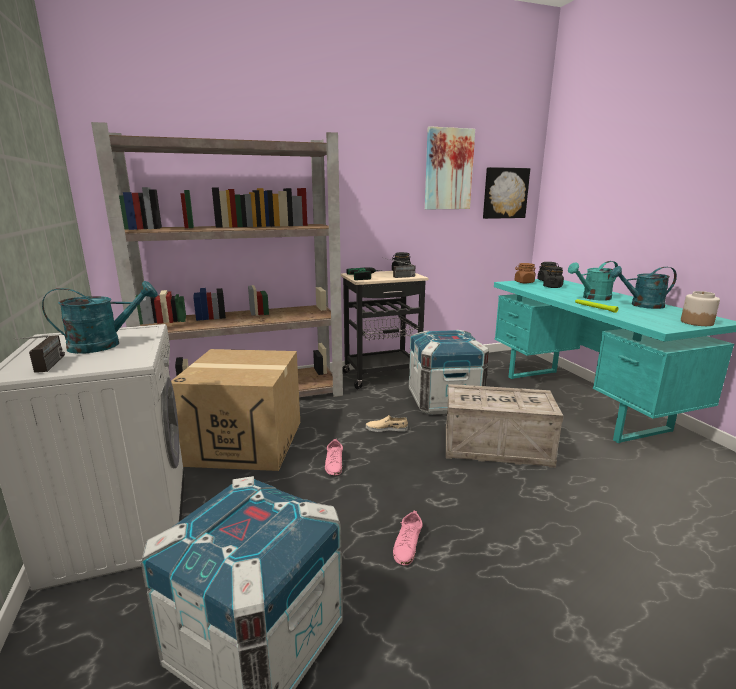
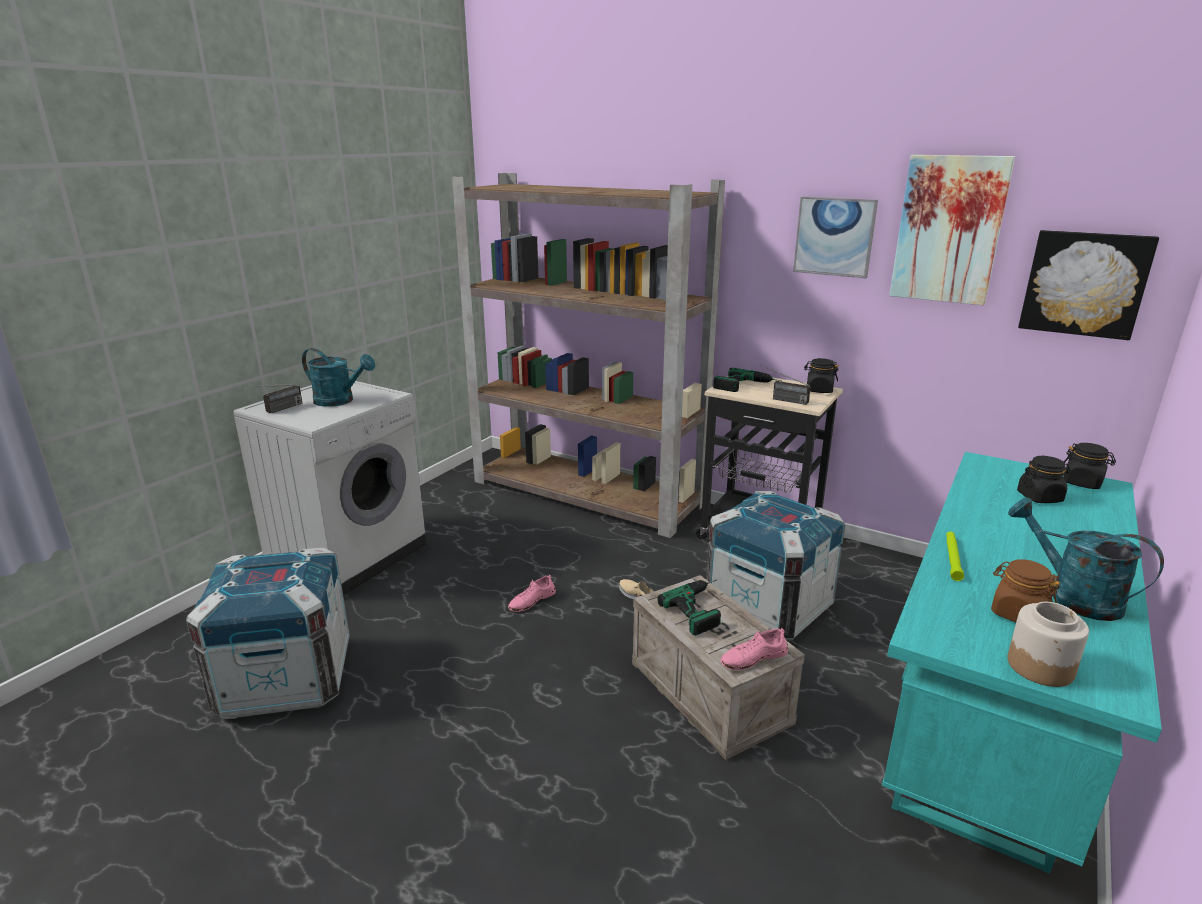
camera: 50 degrees right, 5 degrees up
(246, 442) = (508, 539): cardboard box -> none
(391, 177) = (834, 236): none -> picture
(407, 545) = (453, 702): pink shoe -> pink shoe (753, 658)
(482, 394) = (703, 607): none -> power drill
(524, 282) = (1017, 470): brown jar -> brown jar (1017, 613)
(592, 298) = (1029, 544): turquoise watering can -> none

